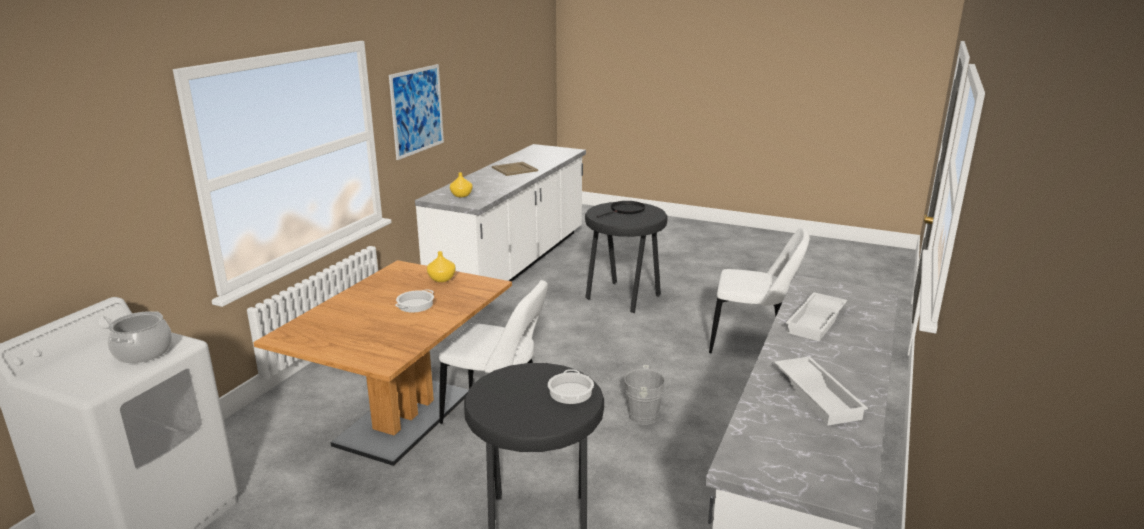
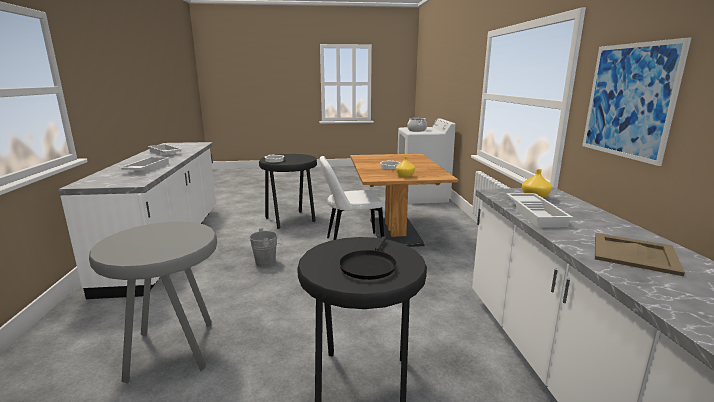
camera: 150 degrees right, 5 degrees down
(499, 187) = (536, 214): none -> white tray
(752, 346) = (173, 349): white chair -> grey stool

